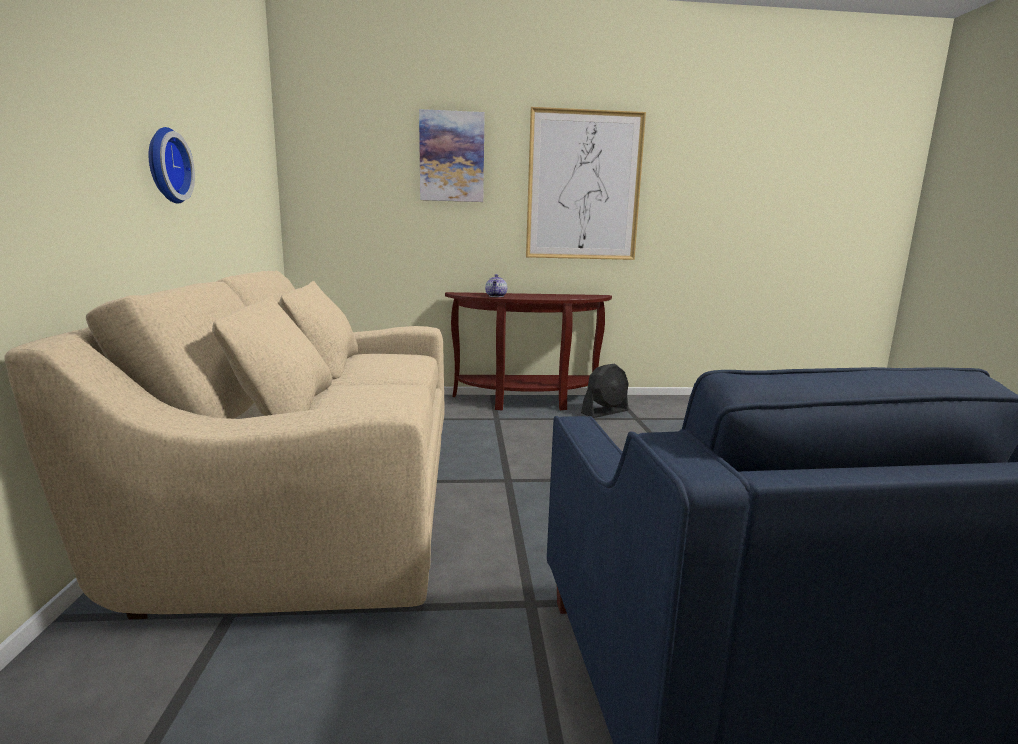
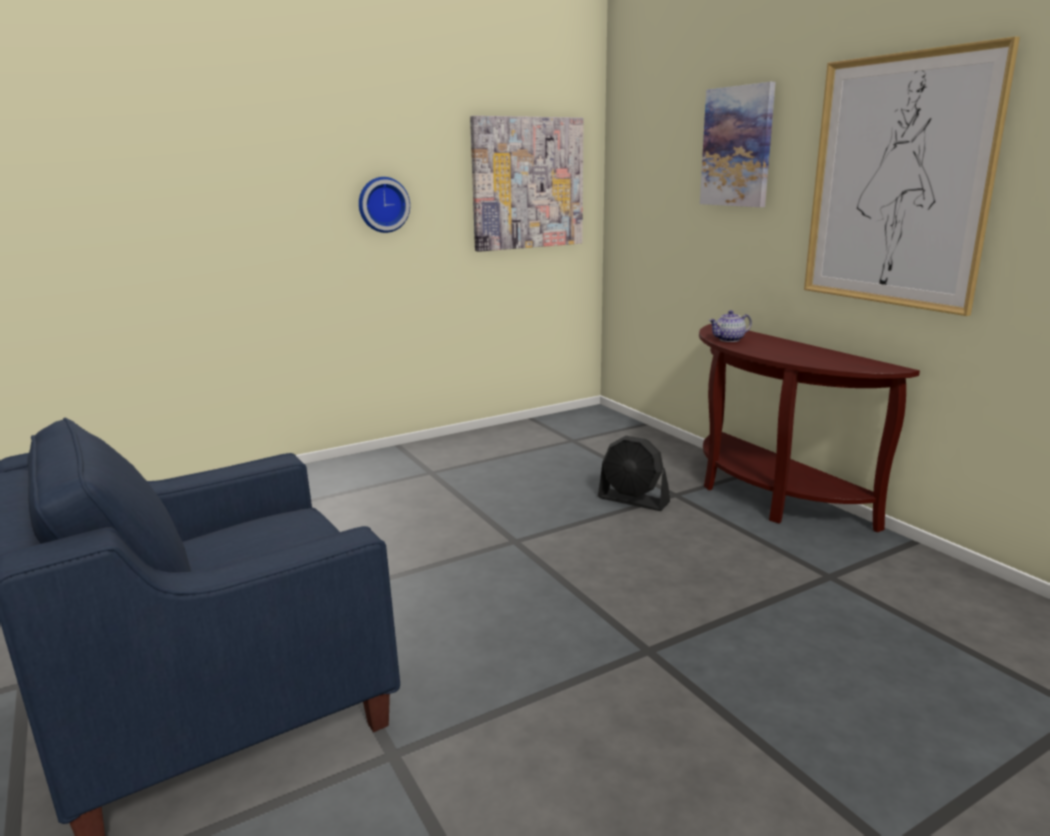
camera: 65 degrees right, 5 degrees up
(247, 169) = (527, 183): none -> picture
(316, 498) = (408, 482): beige sofa -> none
(605, 412) = (816, 549): black fan -> black fan (633, 500)

